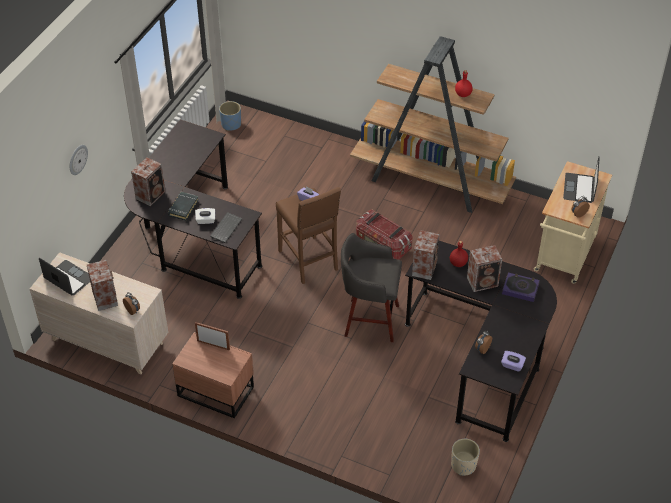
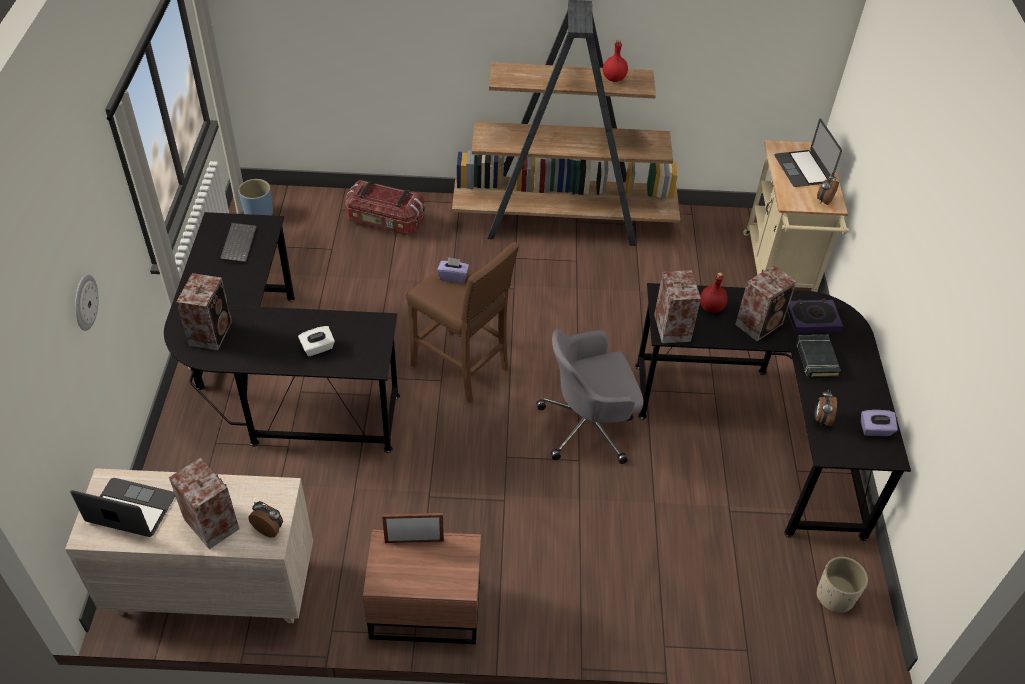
camera: 25 degrees left, 0 degrees up
(183, 208) = (272, 338): black book -> black book (816, 359)
(225, 227) = (354, 350): keyboard -> keyboard (238, 243)
(369, 320) = (589, 426): grey stool -> grey office chair
(382, 244) = (548, 317): storage box -> storage box (385, 221)

